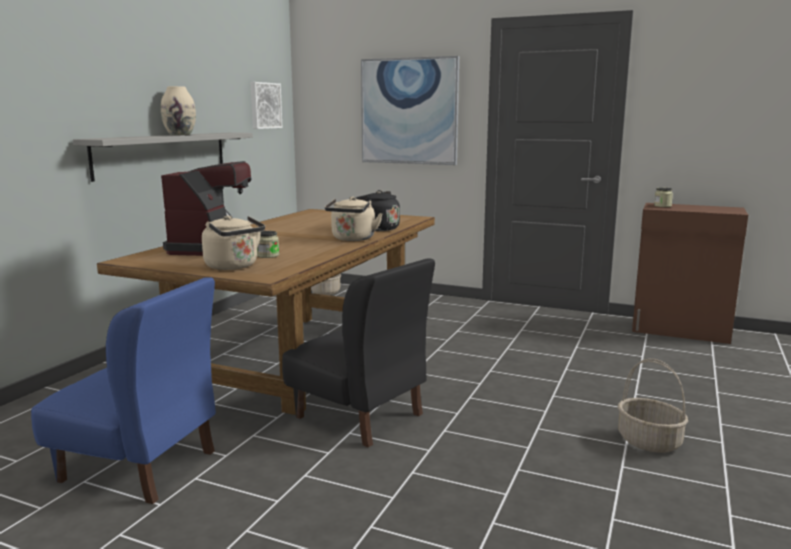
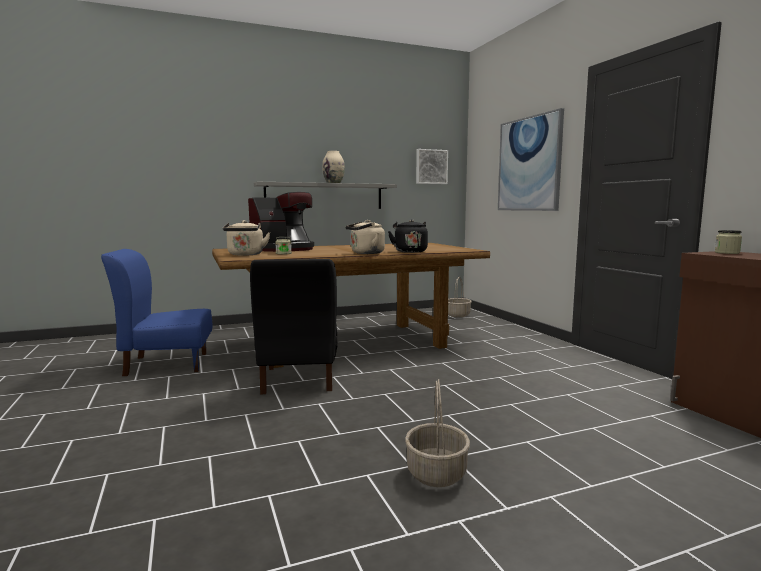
camera: 45 degrees right, 5 degrees down
(139, 466) = (166, 364): blue chair -> blue chair turned 105 degrees clockwise

